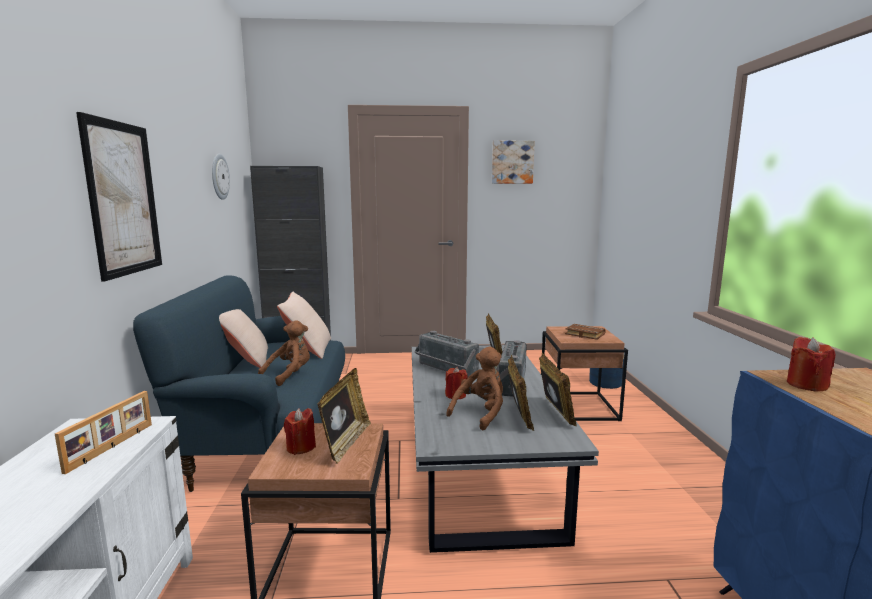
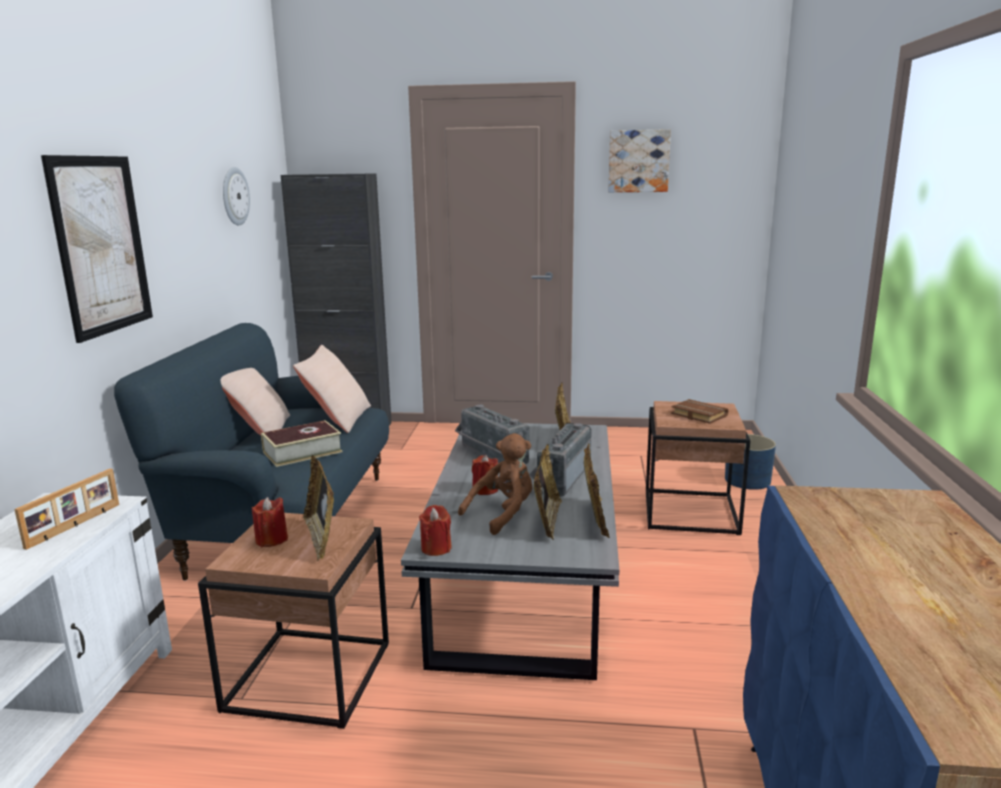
camera: 10 degrees right, 5 degrees up
(290, 375) = (302, 452): brown plush toy -> book
(345, 443) = (321, 538): picture frame -> picture frame turned 135 degrees clockwise
(806, 385) = (827, 508): red candle -> red candle (436, 548)

